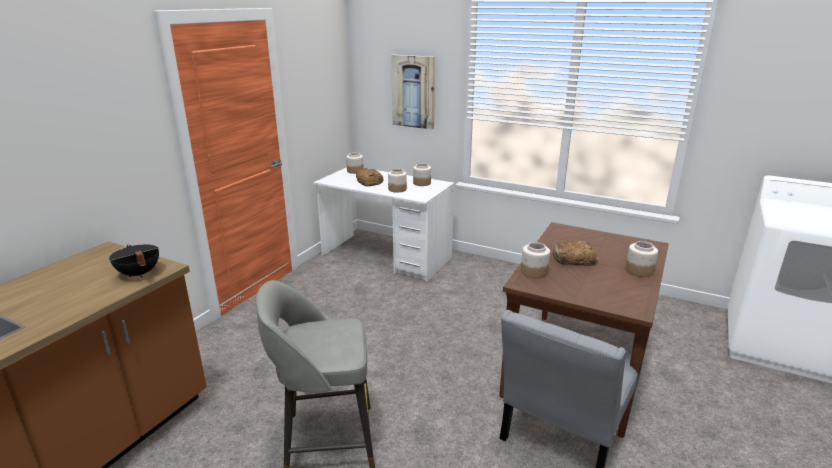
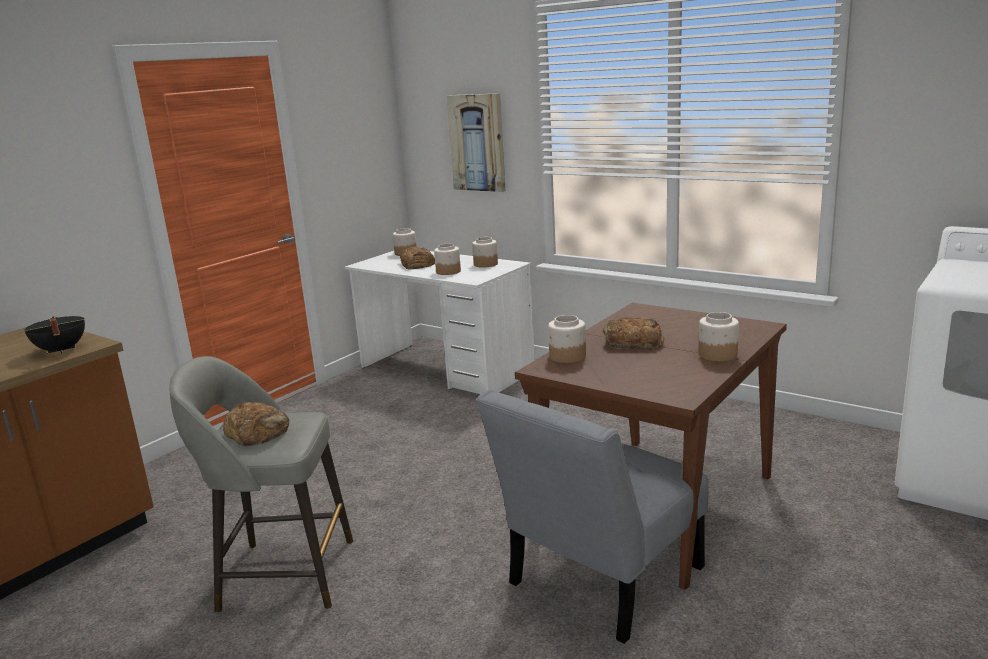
camera: 10 degrees right, 5 degrees down
(318, 340) = (258, 431): none -> bread

